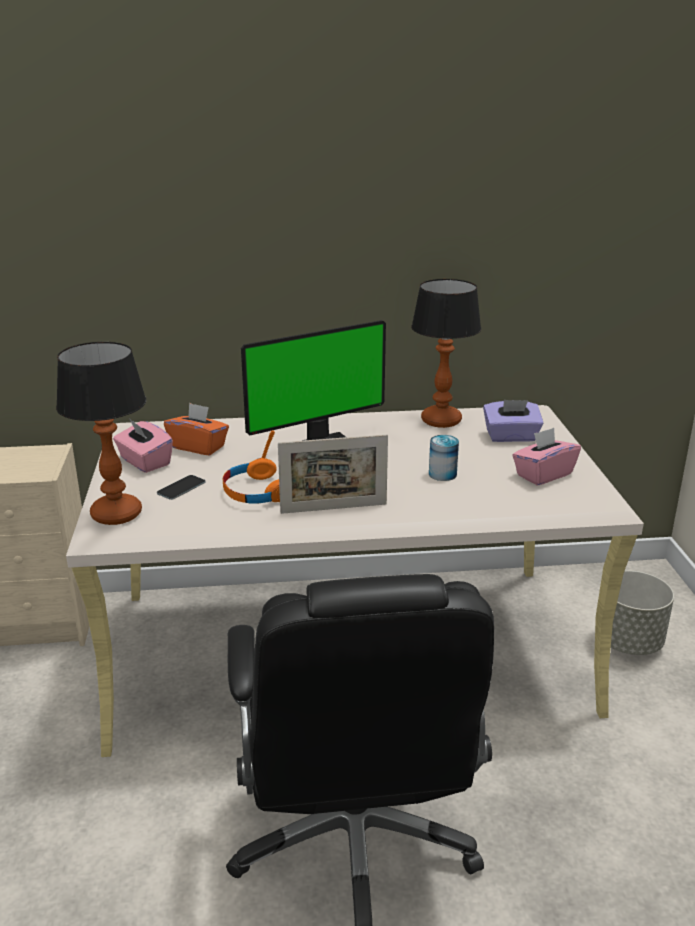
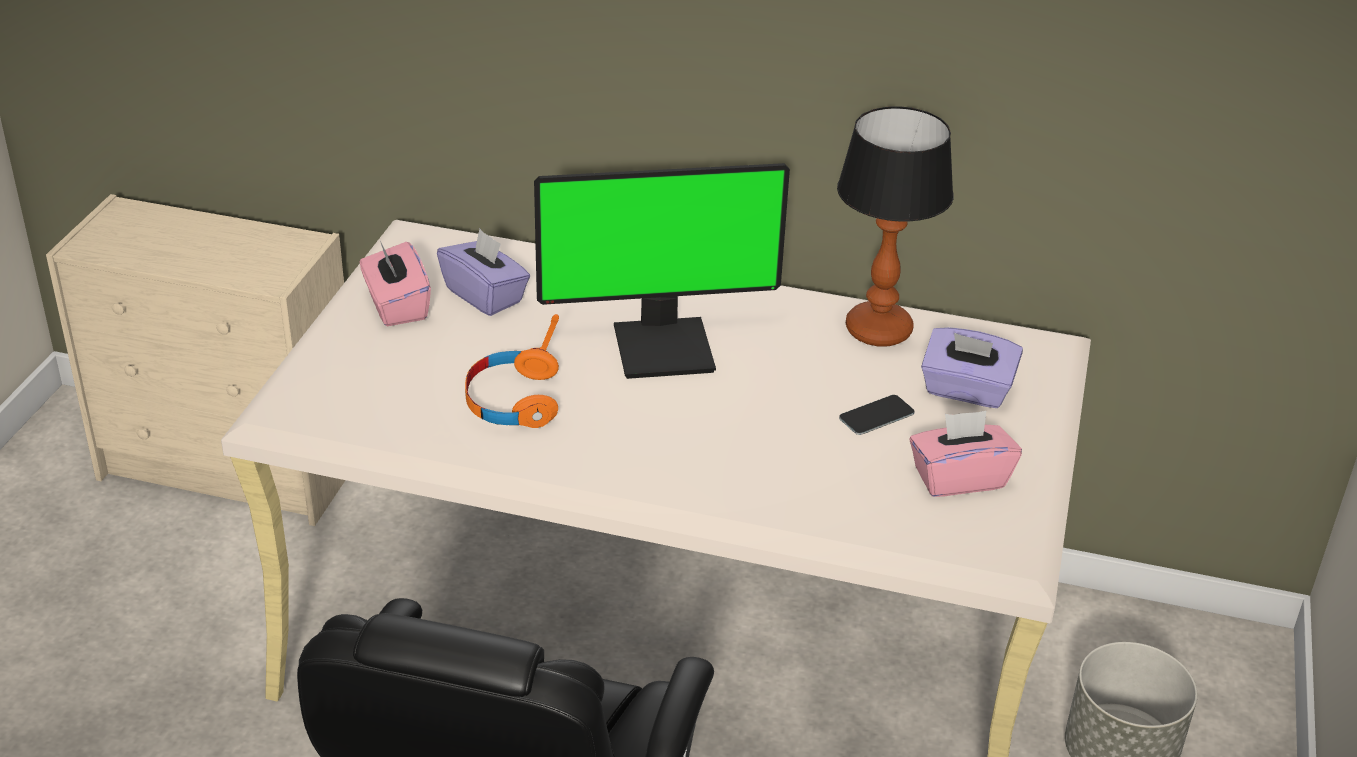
camera: 20 degrees right, 10 degrees up
(117, 515) = (310, 392): table lamp -> none
(181, 488) = (418, 366): phone -> phone (876, 416)
(198, 447) = (485, 295): orange tissue box -> purple tissue box
(333, 508) = (601, 458): picture frame -> none
(442, 474) = (803, 437): can -> none

